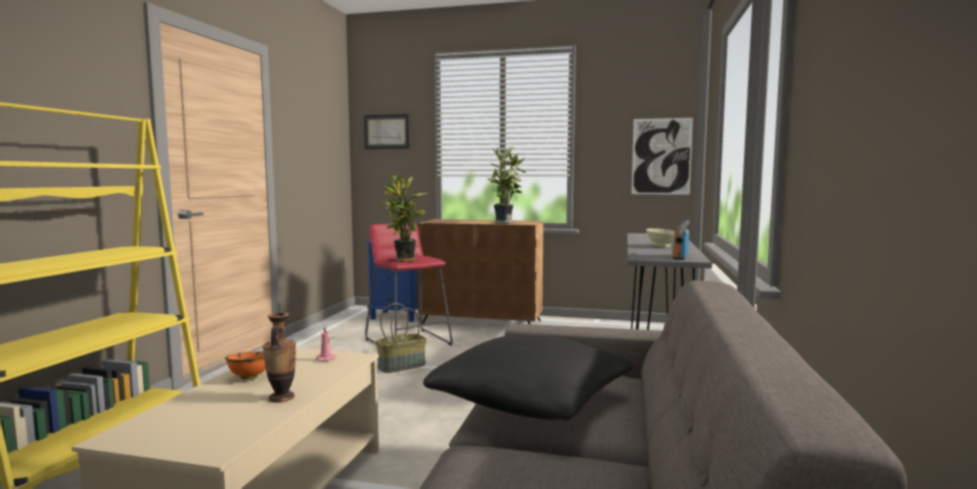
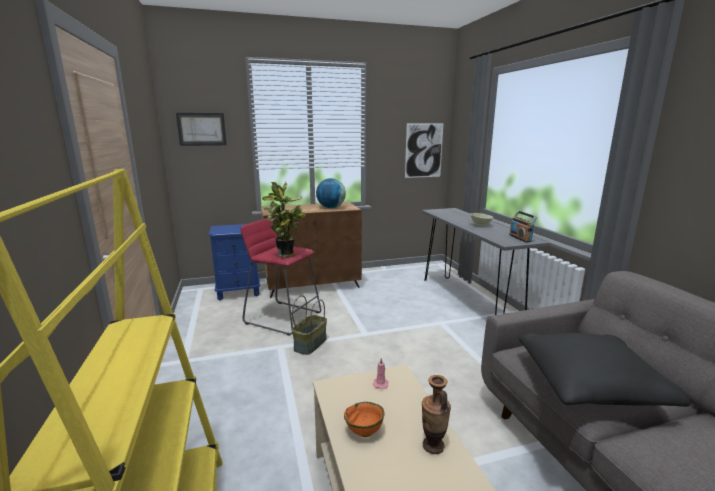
camera: 30 degrees left, 10 degrees up
(505, 222) = (331, 208): potted plant -> globe

